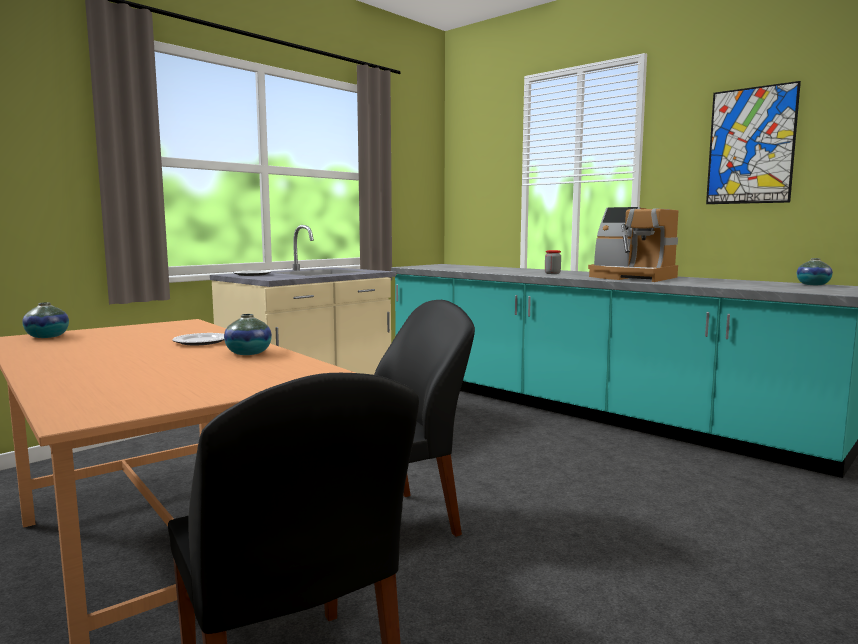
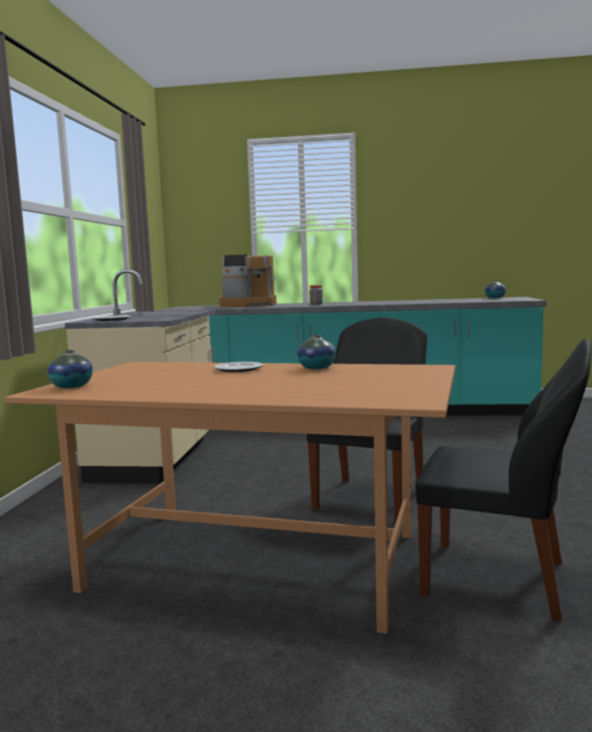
camera: 35 degrees left, 0 degrees up
(631, 277) = (382, 302): coffee machine -> coffee machine (249, 305)
(751, 146) = (436, 206): picture -> none

